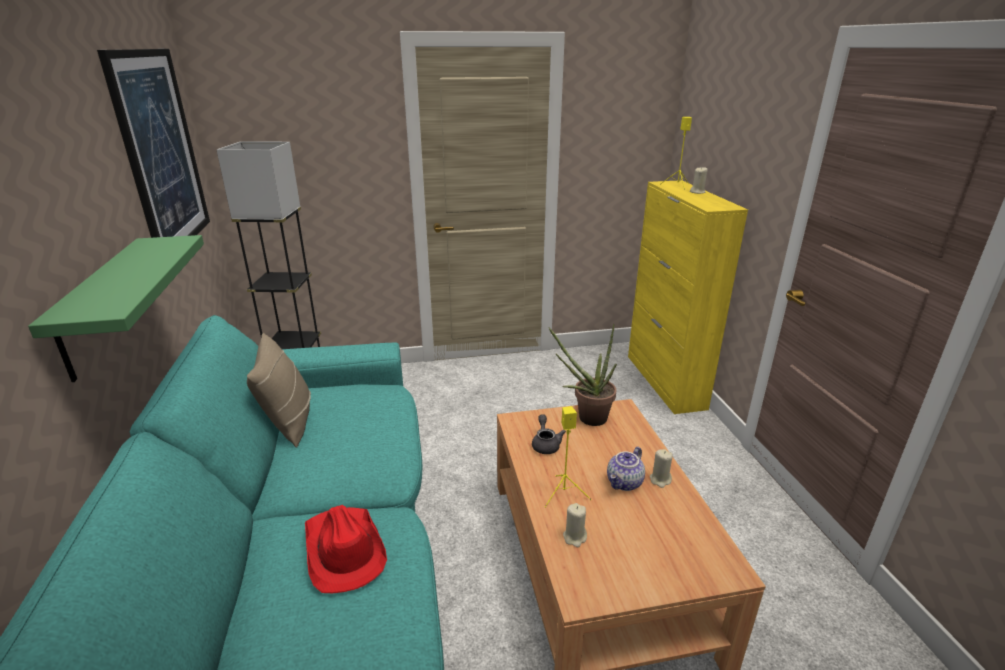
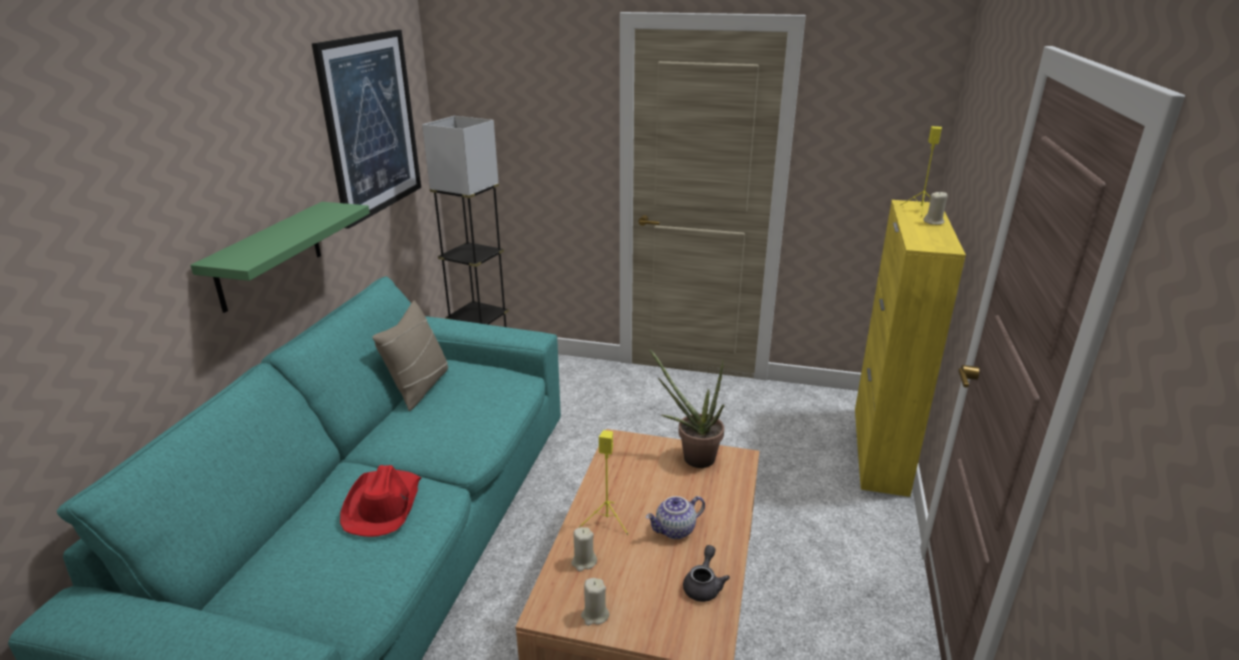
camera: 25 degrees right, 0 degrees up
(545, 444) = (629, 470): grey teapot -> grey teapot (703, 585)
(660, 480) = (714, 539): beige candle -> beige candle (595, 615)

